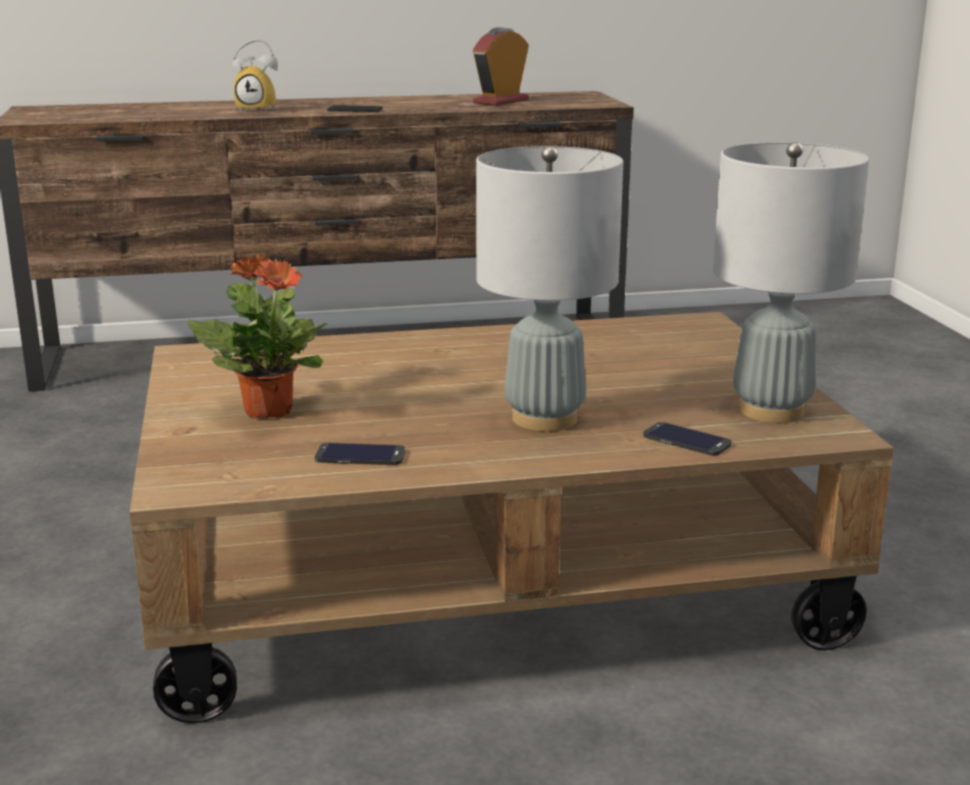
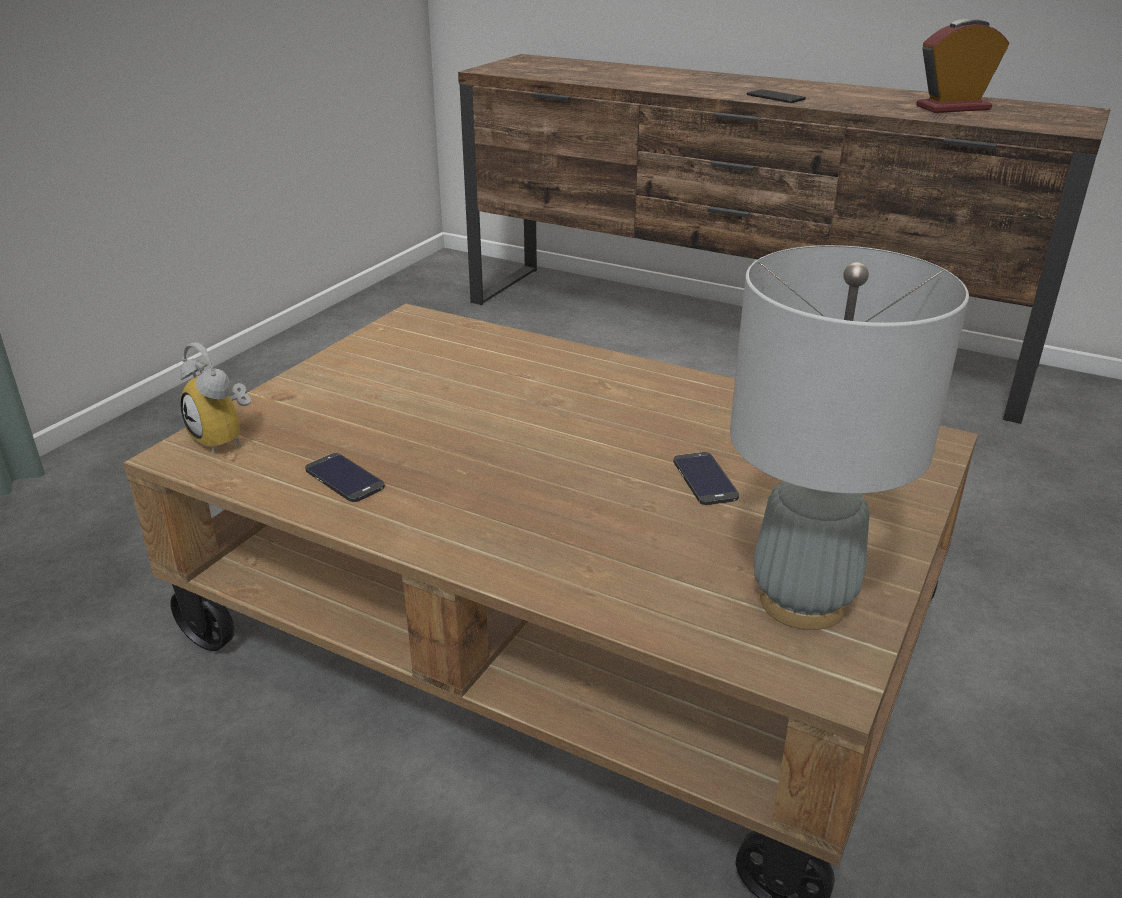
camera: 40 degrees right, 10 degrees up
(259, 110) = (691, 85): alarm clock -> alarm clock (226, 438)
(268, 410) = (366, 399): potted plant -> none
(545, 419) = (554, 505): grey table lamp -> none
(686, 440) = (640, 597): phone -> phone (705, 479)

